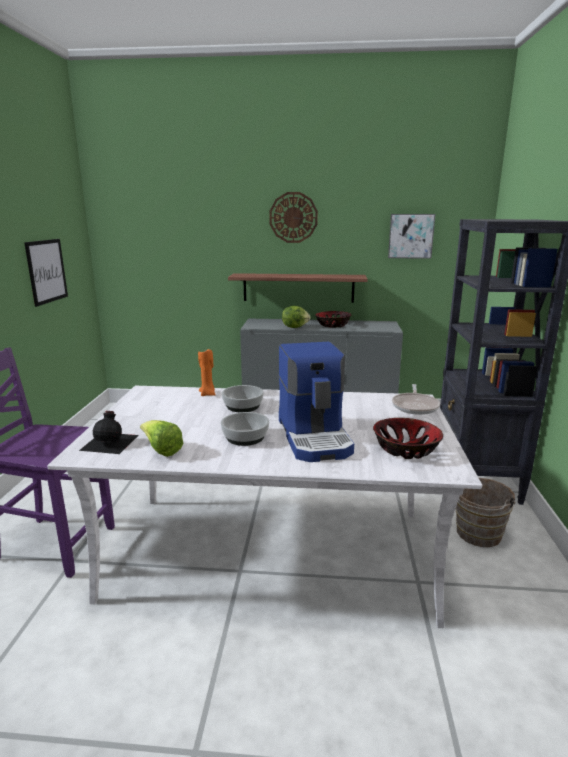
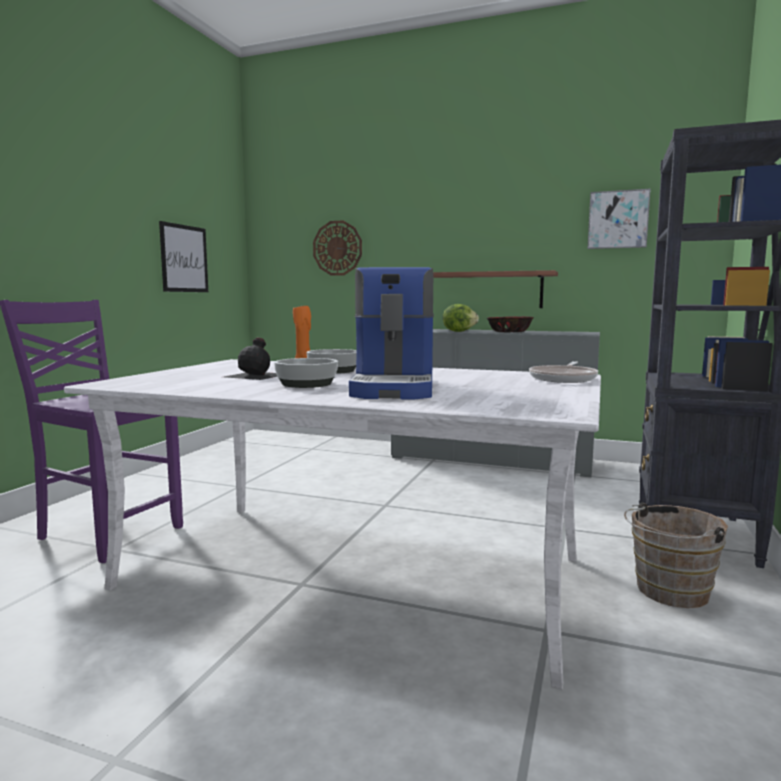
camera: 15 degrees right, 10 degrees down
(111, 442) = (150, 380): black bottle -> black bottle (257, 375)
(161, 450) = (196, 385): lettuce -> none
(293, 217) = (467, 204): wall clock -> wall clock (337, 248)
(406, 449) = (511, 399): bowl -> none

